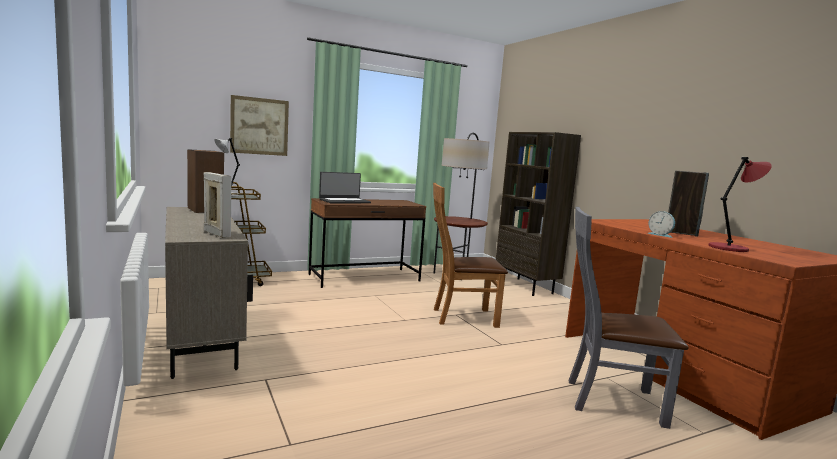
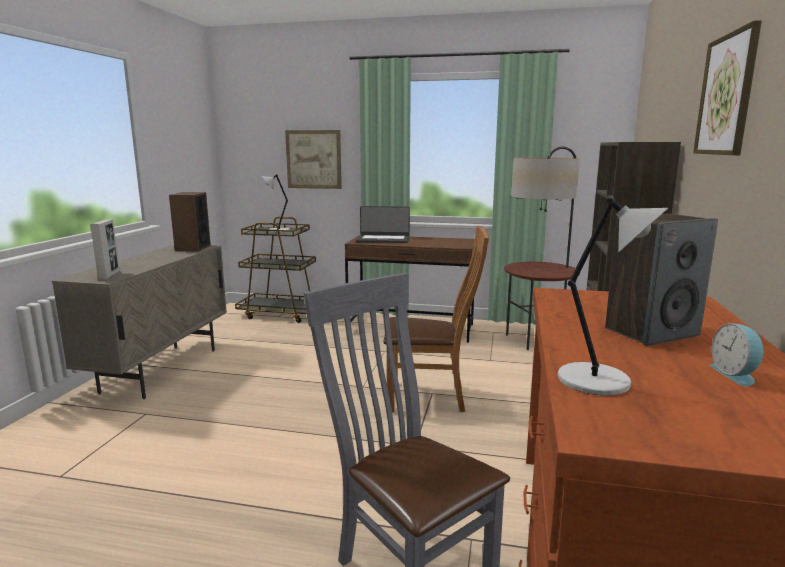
camera: 40 degrees right, 5 degrees up
(460, 317) = (431, 397): brown chair -> brown chair turned 150 degrees clockwise
(633, 111) = (727, 95): none -> picture
(660, 235) = (563, 333): alarm clock -> alarm clock (735, 374)
(730, 248) = (598, 381): red table lamp -> grey table lamp

